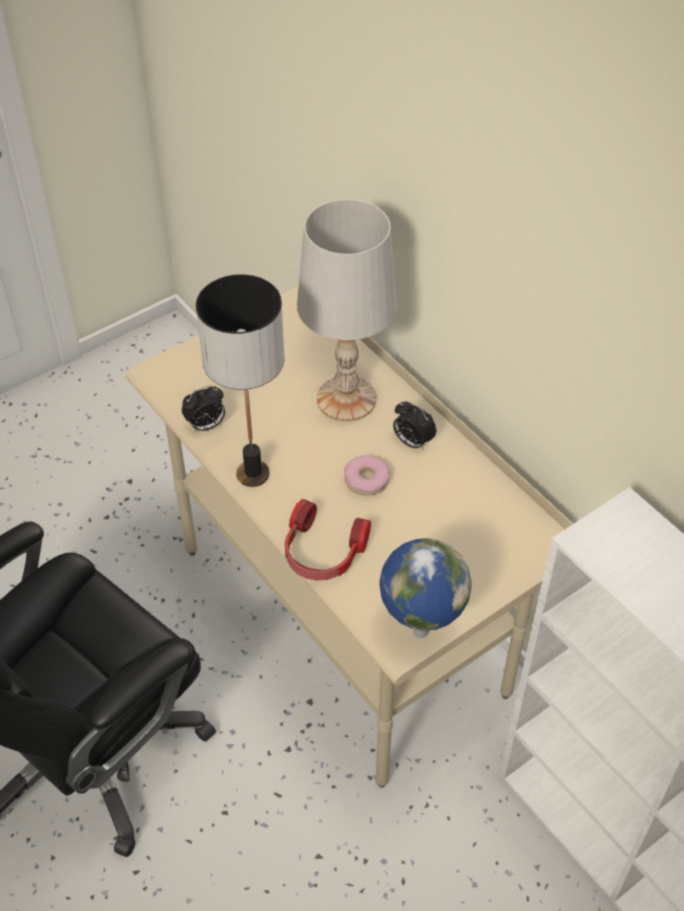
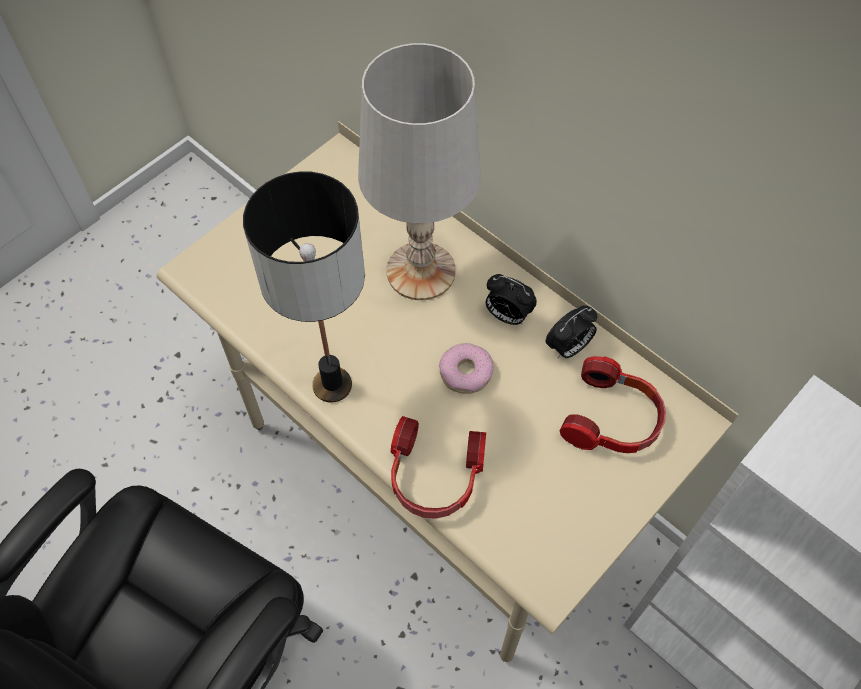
camera: 10 degrees left, 10 degrees up
(206, 426) = (265, 330): alarm clock -> alarm clock (568, 348)
(419, 631) = (567, 562): globe -> none
(484, 532) = (613, 419): none -> headphones

